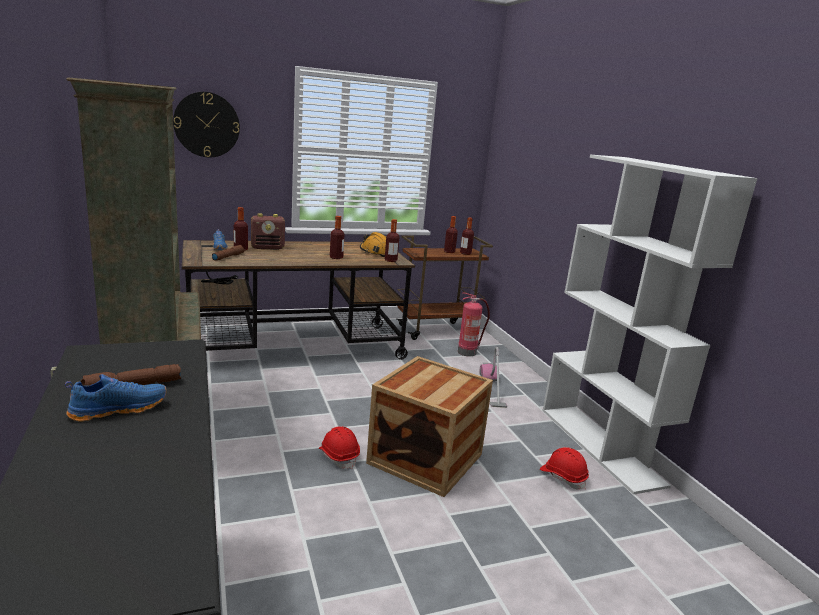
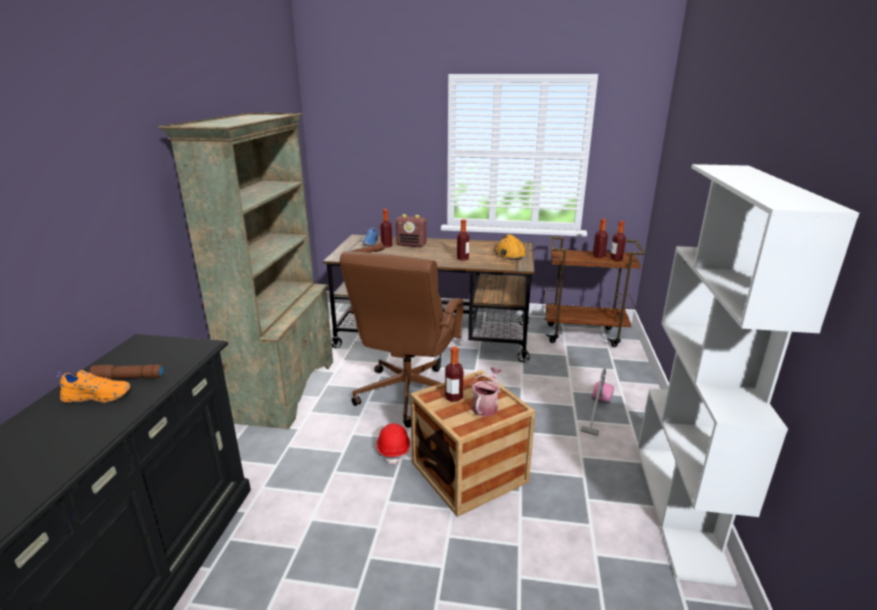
camera: 30 degrees right, 5 degrees up
(118, 409) = (98, 396): blue shoe -> orange shoe
(207, 125) = (373, 134): wall clock -> none
(311, 403) = (408, 393): none -> brown office chair
(390, 260) = (514, 265): bottle -> bottle (453, 397)
(449, 383) = (486, 406): none -> watering can
(467, 352) = (600, 364): fire extinguisher -> none
(563, 477) = (602, 532): red hard hat -> none

